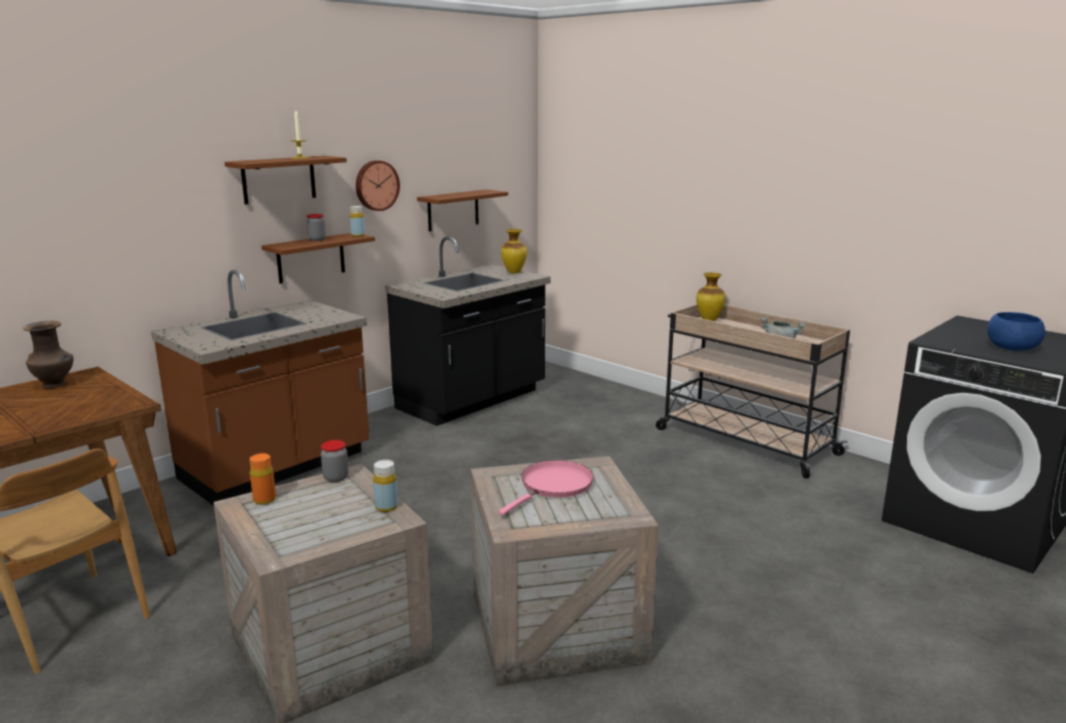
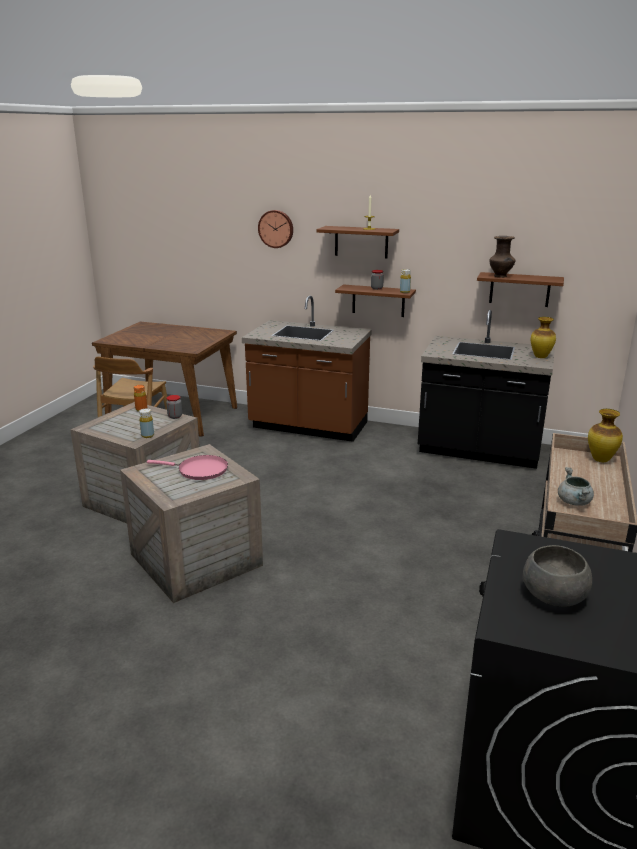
camera: 65 degrees right, 5 degrees up
(55, 385) = (204, 332): brown vase -> brown vase (500, 276)
(376, 185) = (441, 257): wall clock -> wall clock (276, 228)
(1011, 348) = (553, 595): blue bowl -> grey bowl

